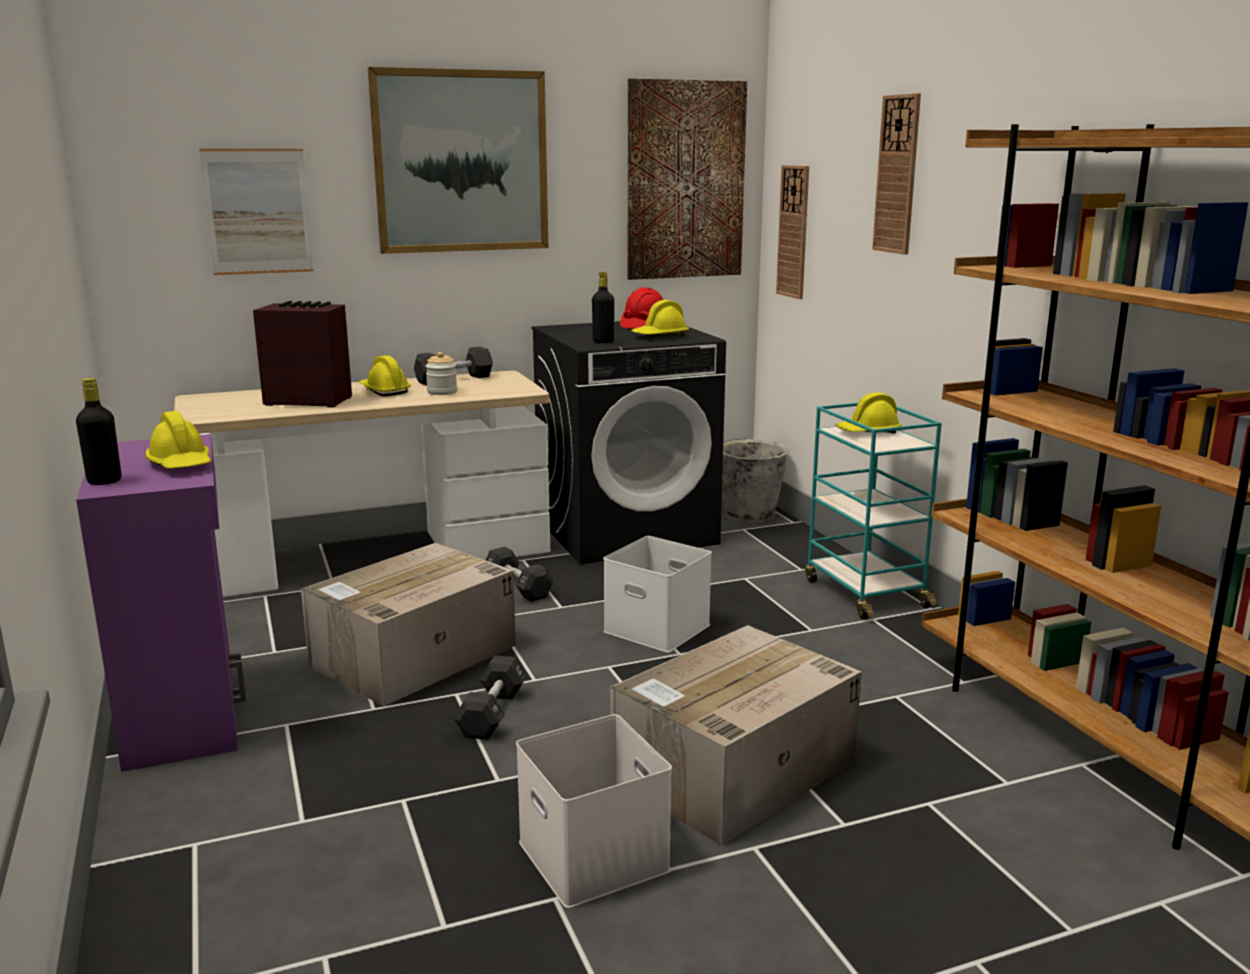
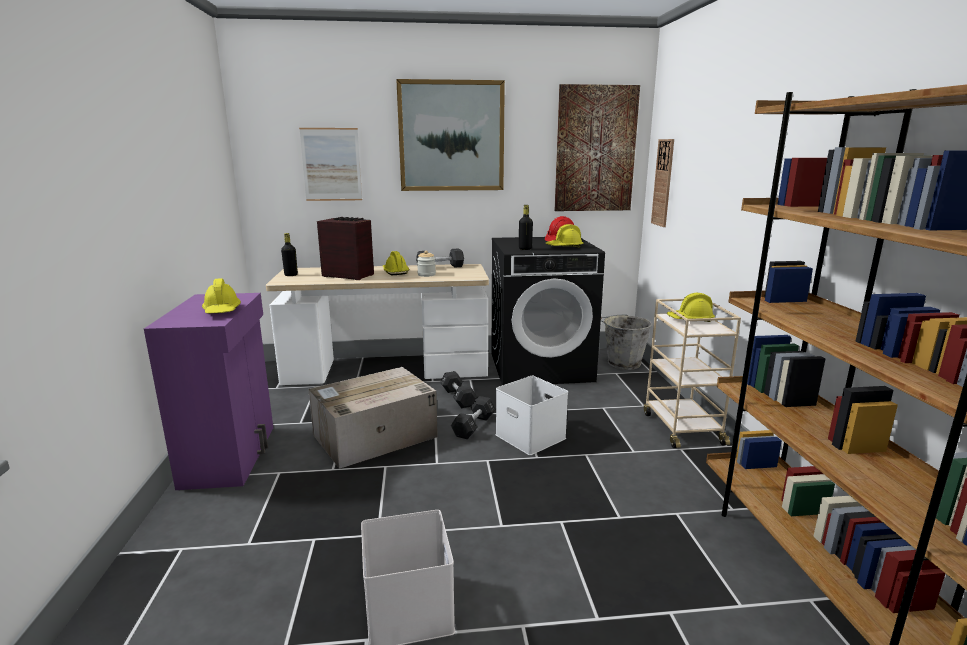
camera: 15 degrees right, 0 degrees up
(104, 481) = (171, 318): black bottle -> black bottle (291, 275)
(492, 713) = (399, 484): black dumbbell -> black dumbbell (474, 426)
(732, 771) = (534, 555): cardboard box -> none
(864, 593) = (681, 428): turquoise cart -> beige cart
(897, 174) = (725, 142): wall clock -> none

